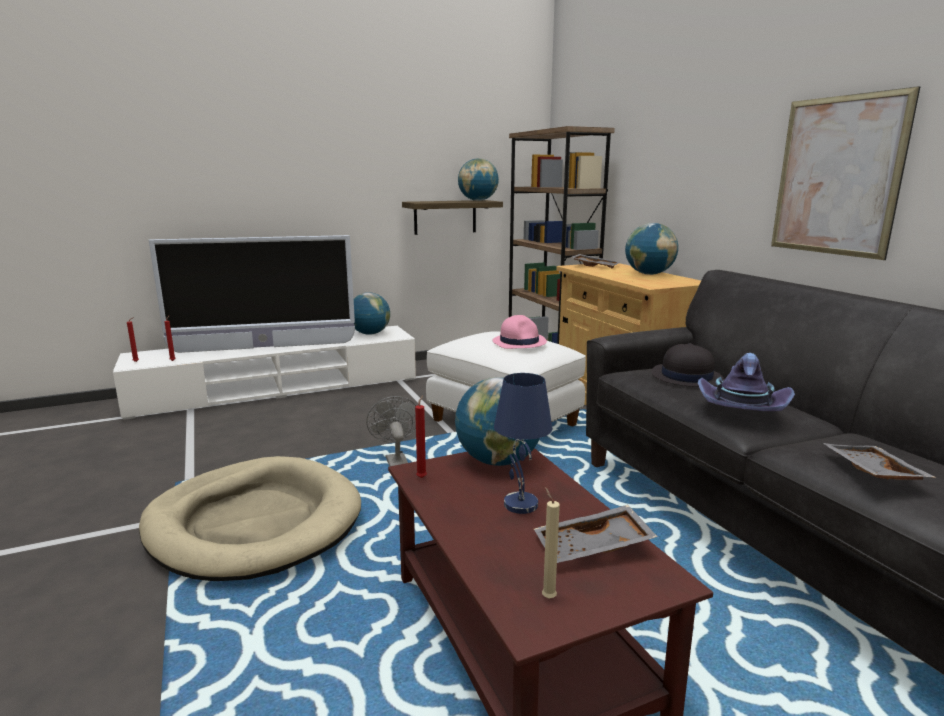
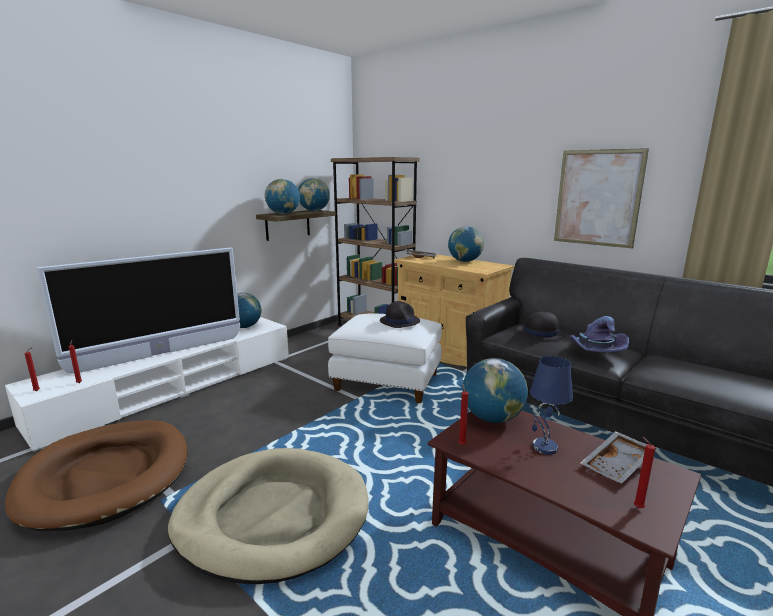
camera: 25 degrees left, 0 degrees up
(155, 452) = (107, 476): none -> brown dog bed
(395, 460) = (336, 430): grey fan -> none
(431, 201) = (283, 214): none -> globe
(519, 342) = (399, 321): pink hat -> black hat
(547, 597) = (636, 507): beige candle -> red candle
(870, 472) = (698, 379): grey tray -> none

